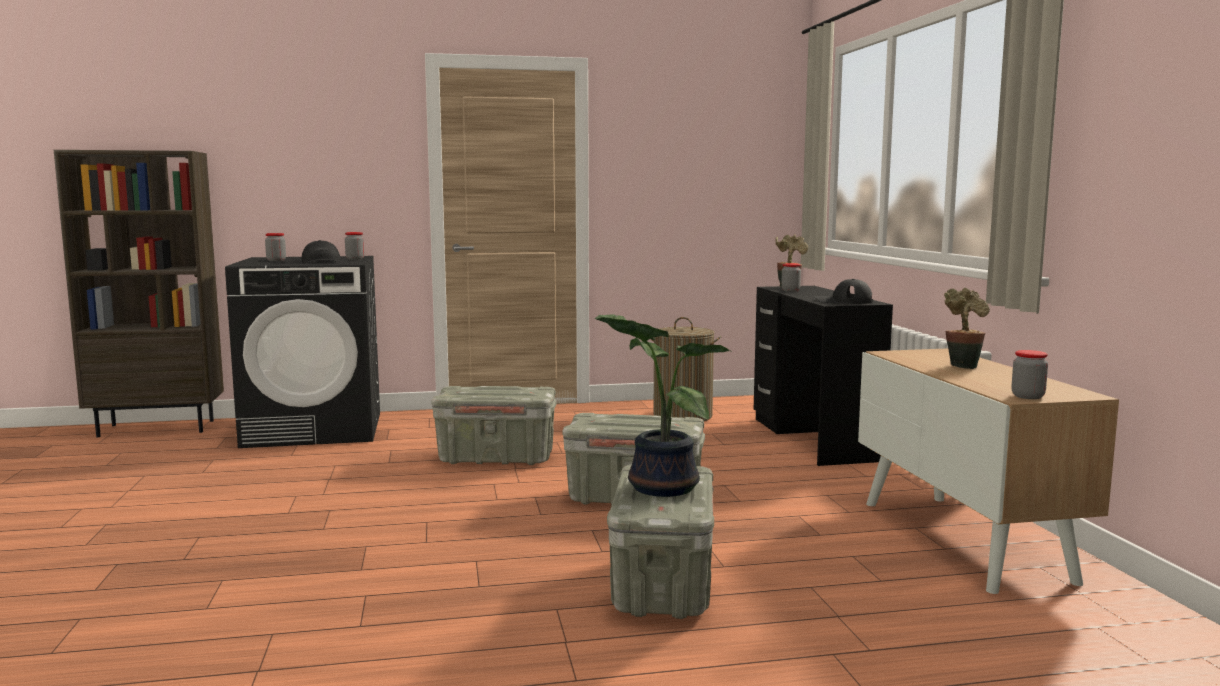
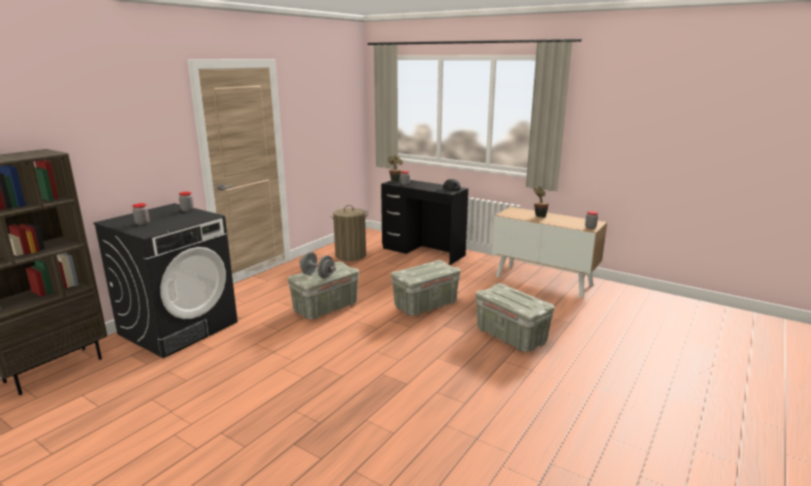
camera: 45 degrees left, 10 degrees up
(321, 262) = (184, 218): black cap -> none
(477, 392) = (318, 275): none -> grey dumbbell
(658, 487) = (511, 298): potted plant -> none

